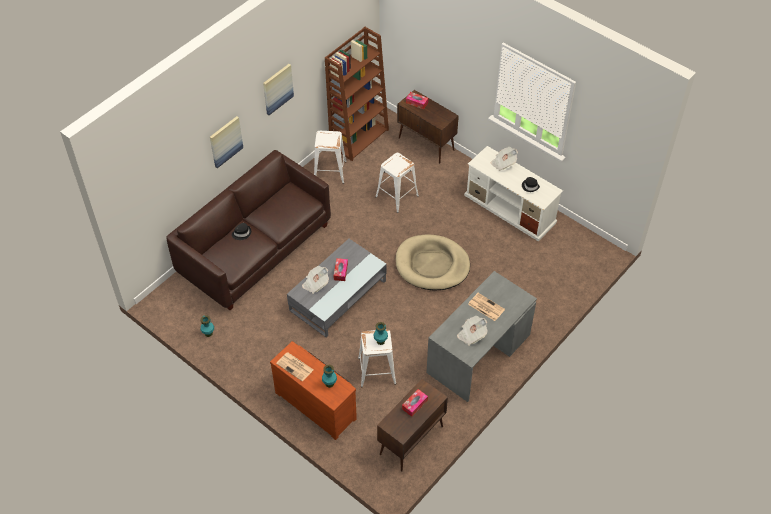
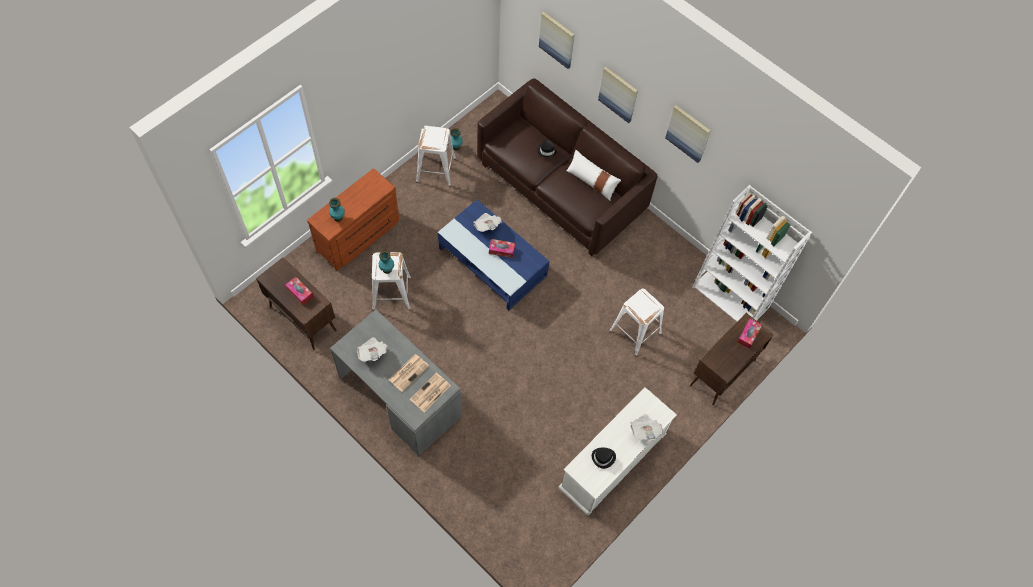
camera: 90 degrees right, 10 degrees up
(168, 178) = (557, 39): none -> picture
(274, 201) = (591, 181): none -> white pillow
(295, 367) = (363, 189): newspaper -> newspaper (430, 393)
(330, 171) = (675, 263): white stool -> white stool (436, 170)
(338, 295) = (492, 262): grey coffee table -> blue coffee table
(359, 137) = (731, 297): brown bookcase -> white bookcase
(432, 265) = (528, 360): beige dog bed -> none

